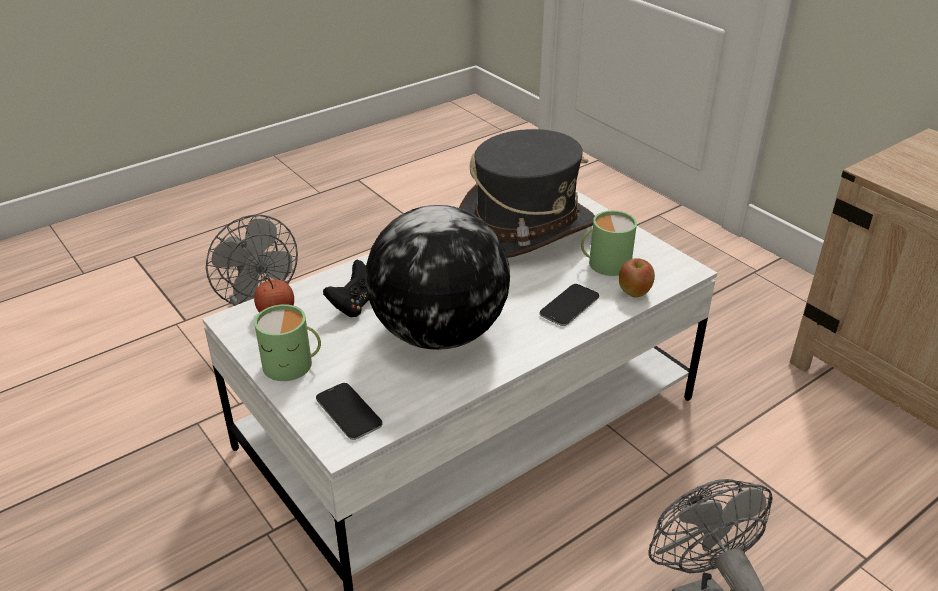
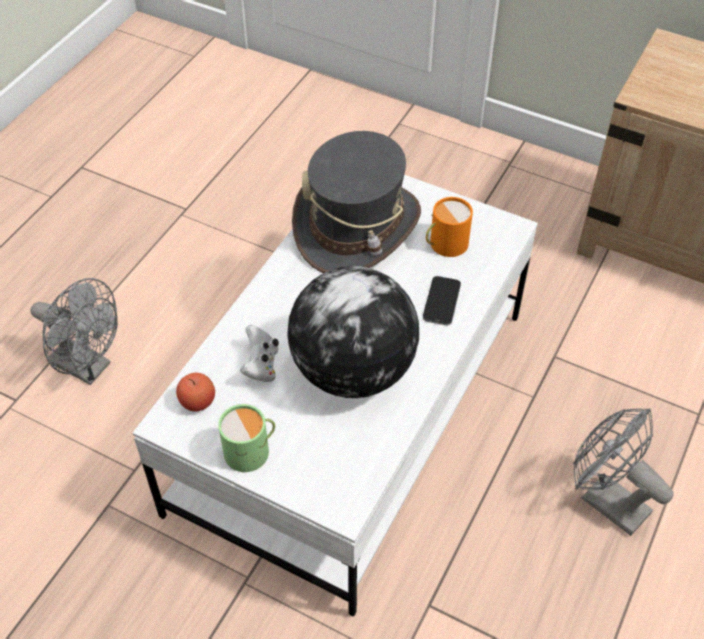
camera: 25 degrees left, 15 degrees up
(349, 412) = (330, 478): phone -> none
(355, 304) = (261, 365): black game controller -> white game controller
(604, 263) = (445, 244): green mug -> orange mug
(634, 292) = (485, 268): apple -> none

